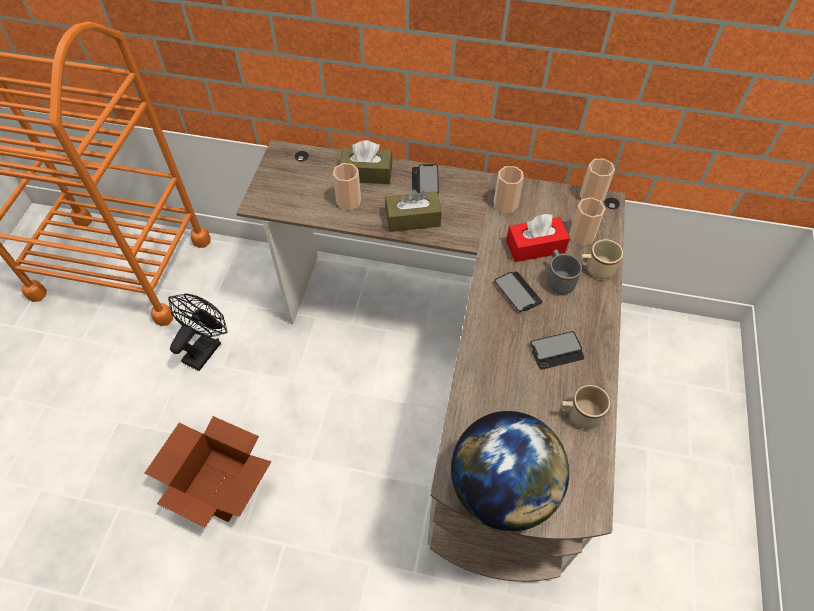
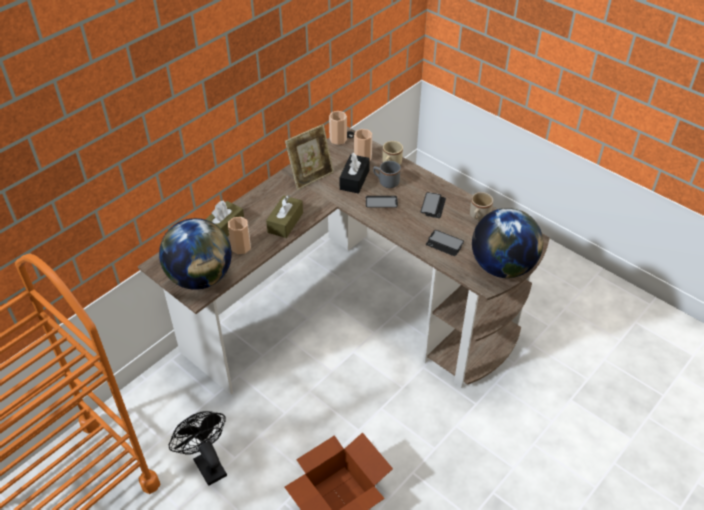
camera: 60 degrees left, 10 degrees down
(284, 192) = (200, 278): none -> globe
(425, 181) = (258, 203): phone -> phone (444, 244)
(505, 204) = (311, 176): cup -> picture frame
(535, 246) = (354, 180): red tissue box -> black tissue box

